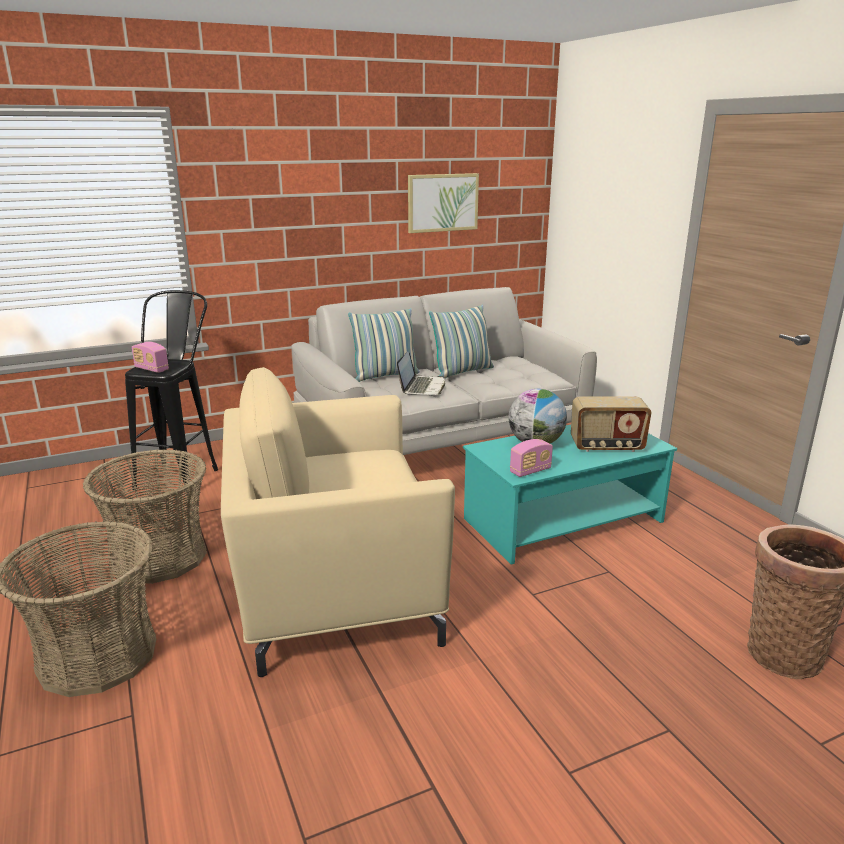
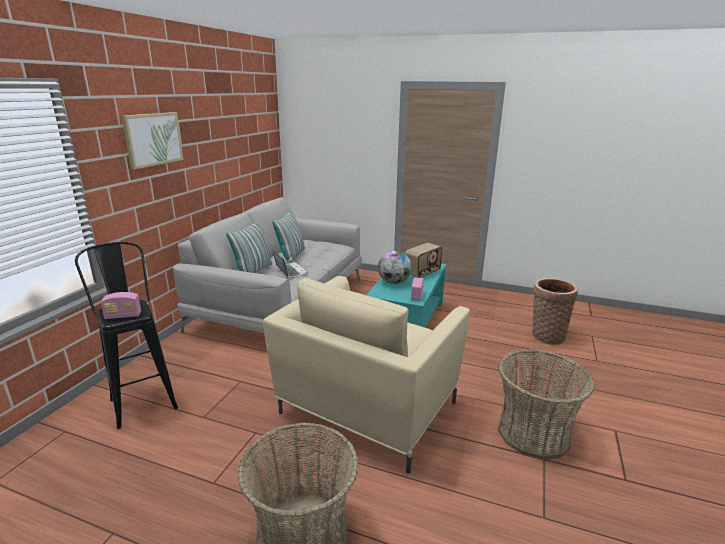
camera: 45 degrees left, 0 degrees up
(159, 557) = (230, 456): basket -> basket (533, 433)
(442, 202) = (235, 146): picture -> picture (153, 139)

